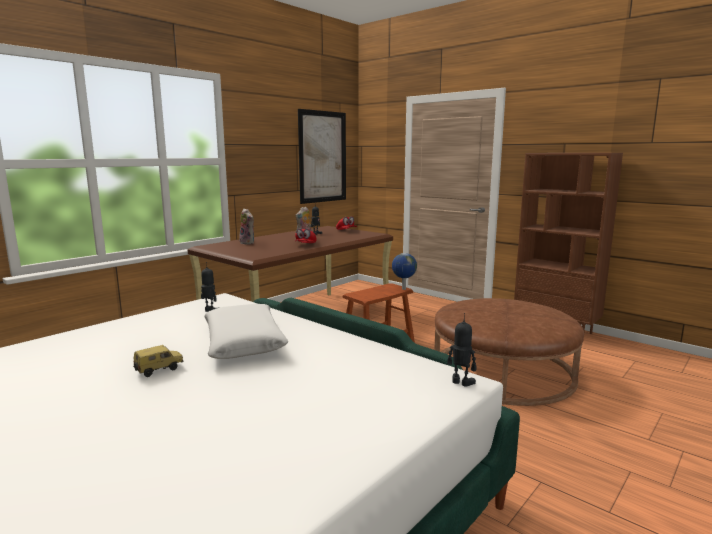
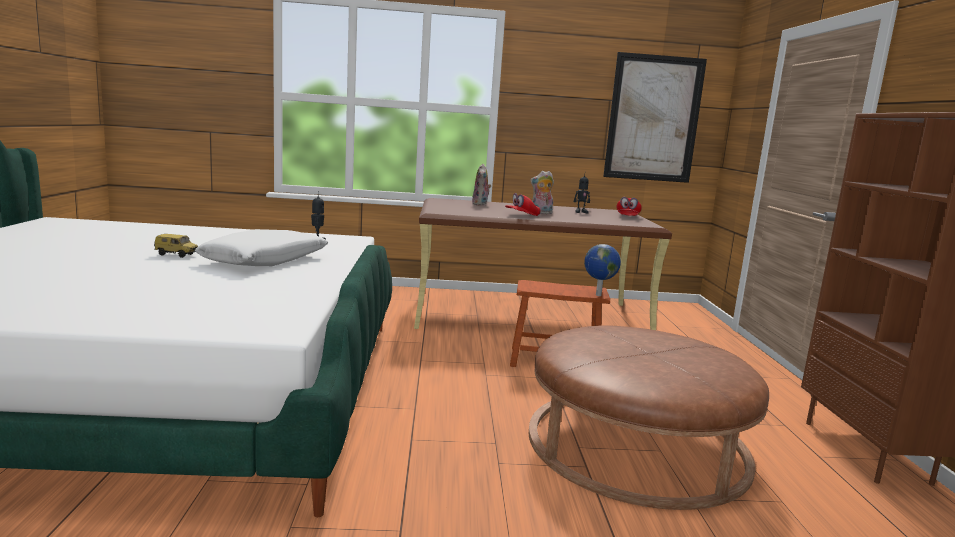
camera: 45 degrees right, 0 degrees up
(461, 383) = (274, 330): toy robot -> none

